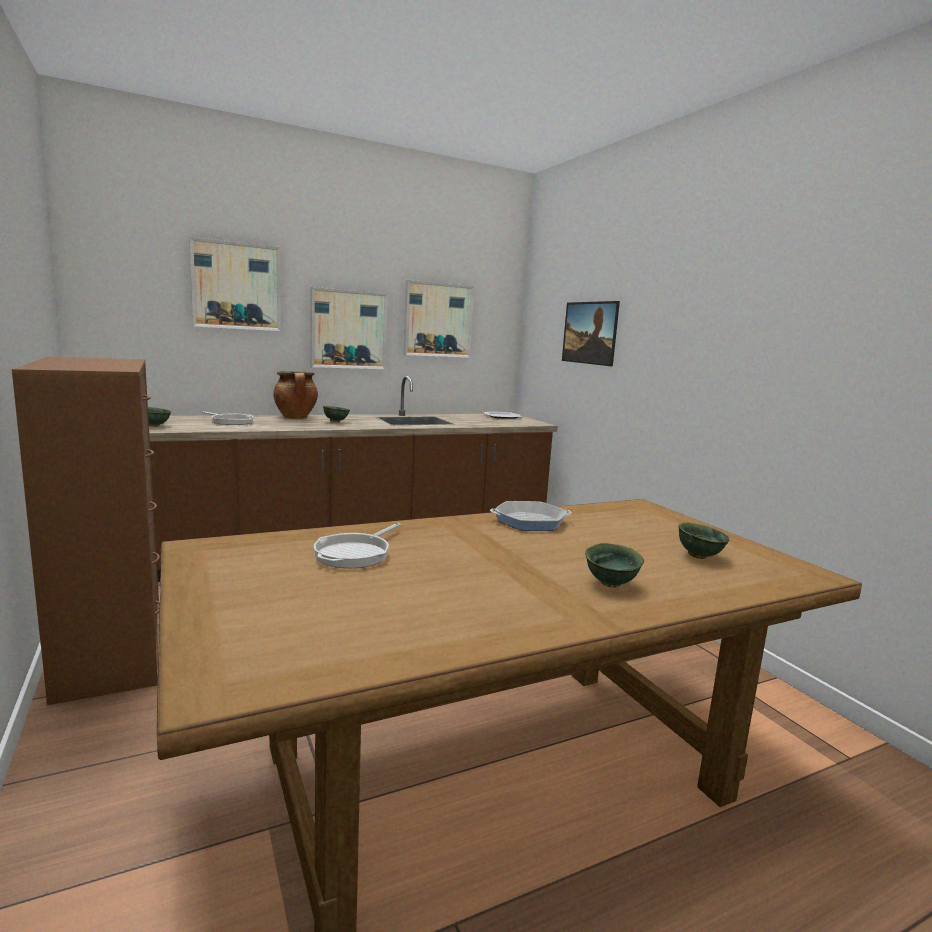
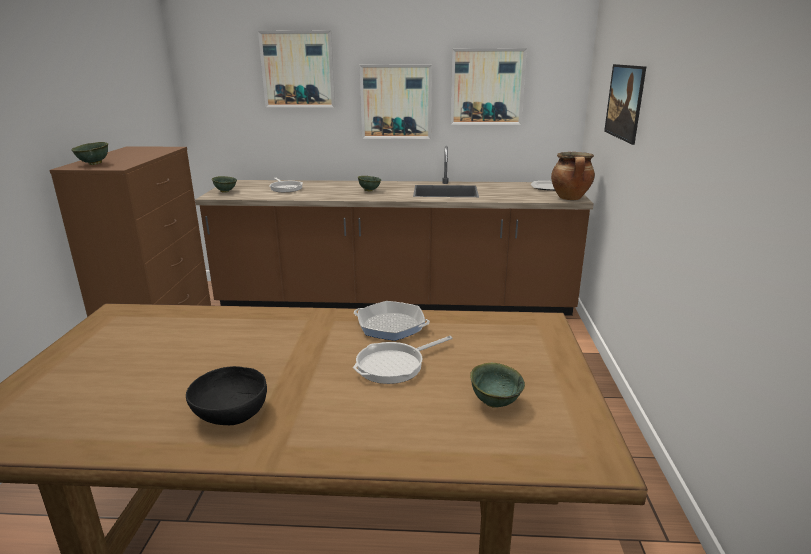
camera: 30 degrees right, 10 degrees up
(296, 418) = (344, 184): cooking pot -> cooking pot (570, 198)
(355, 553) = (200, 337): frying pan -> frying pan (394, 365)
(507, 602) = (230, 414): none -> black bowl
(611, 584) = (347, 416): green bowl -> green bowl (94, 164)

